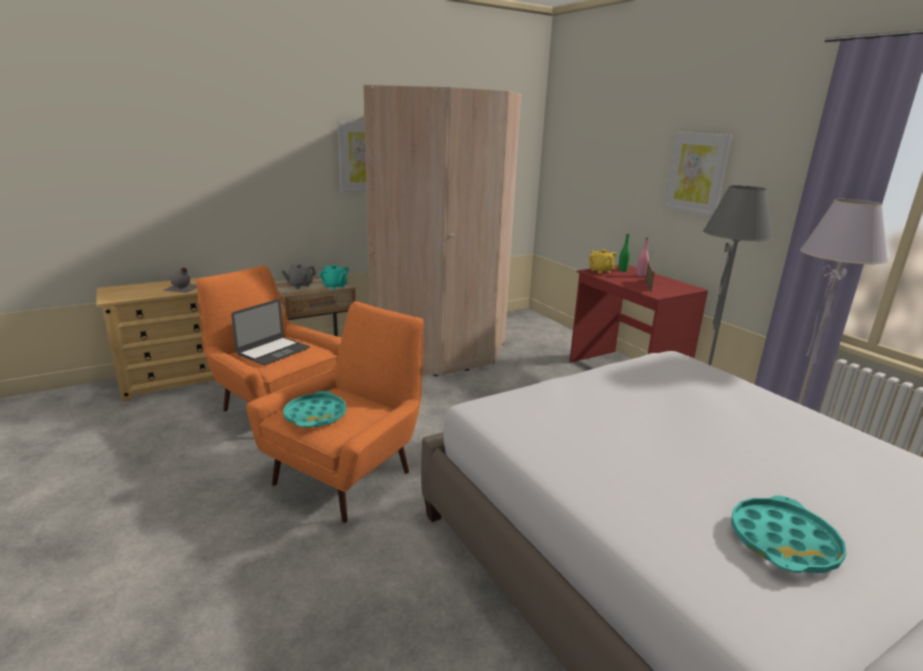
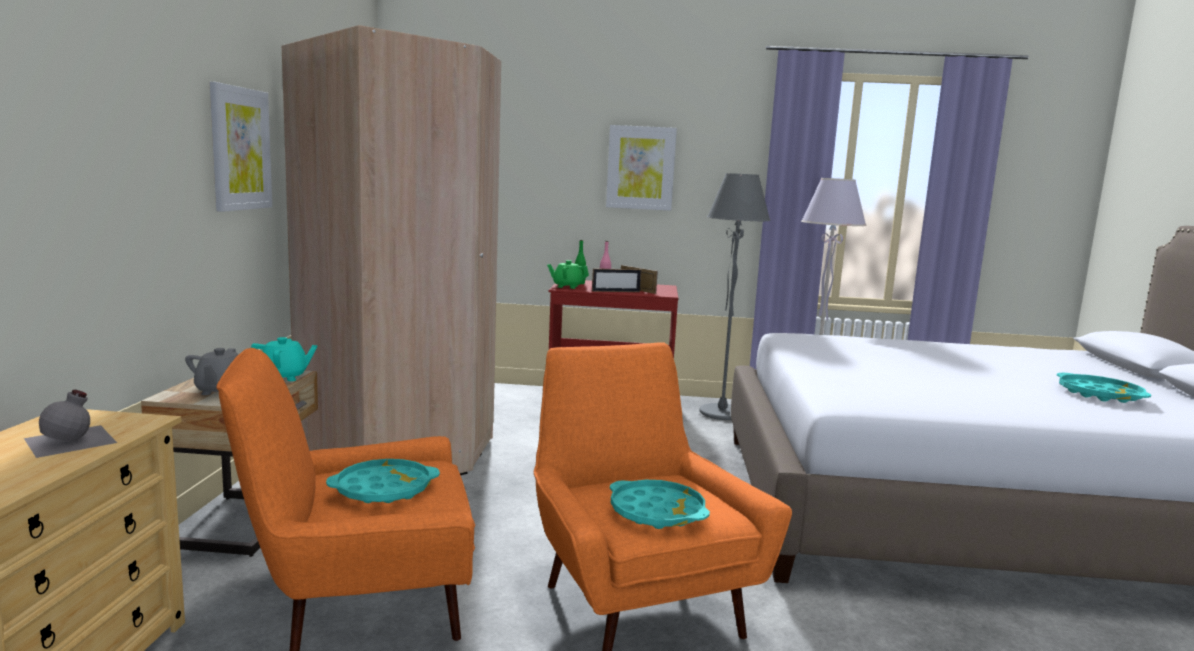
camera: 55 degrees left, 10 degrees down
(273, 351) = (384, 489): laptop -> turquoise tray
(600, 271) = (567, 286): yellow teapot -> green teapot
(622, 282) = (616, 291): none -> picture frame

